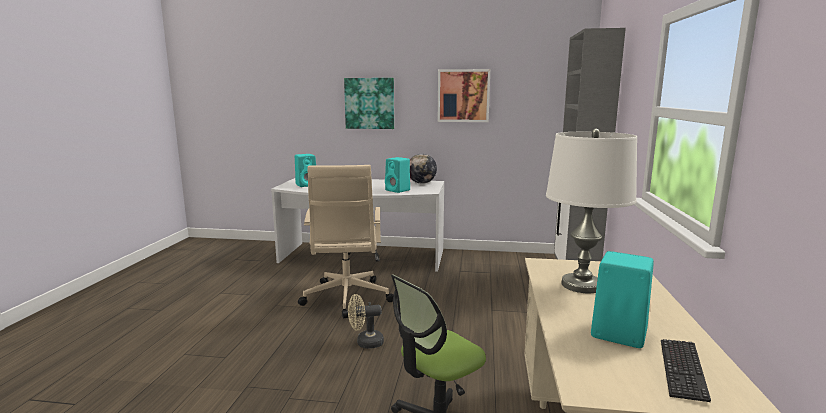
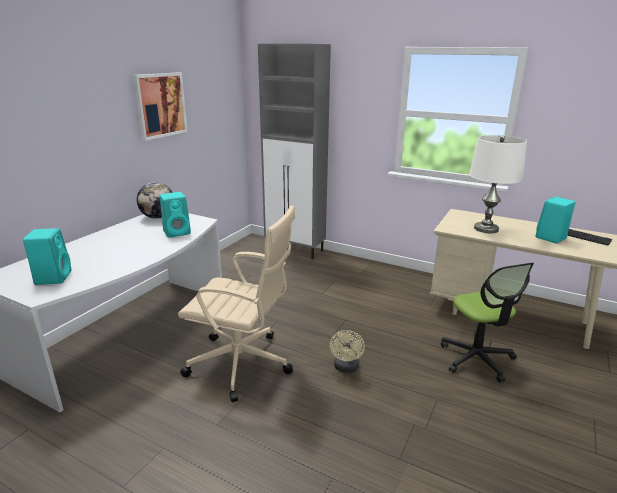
camera: 70 degrees left, 10 degrees up
(369, 103) = (59, 130): picture -> none

